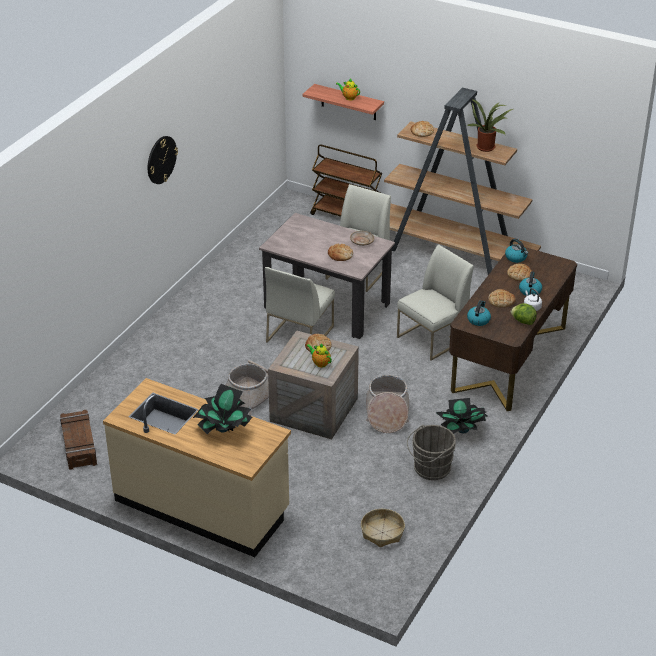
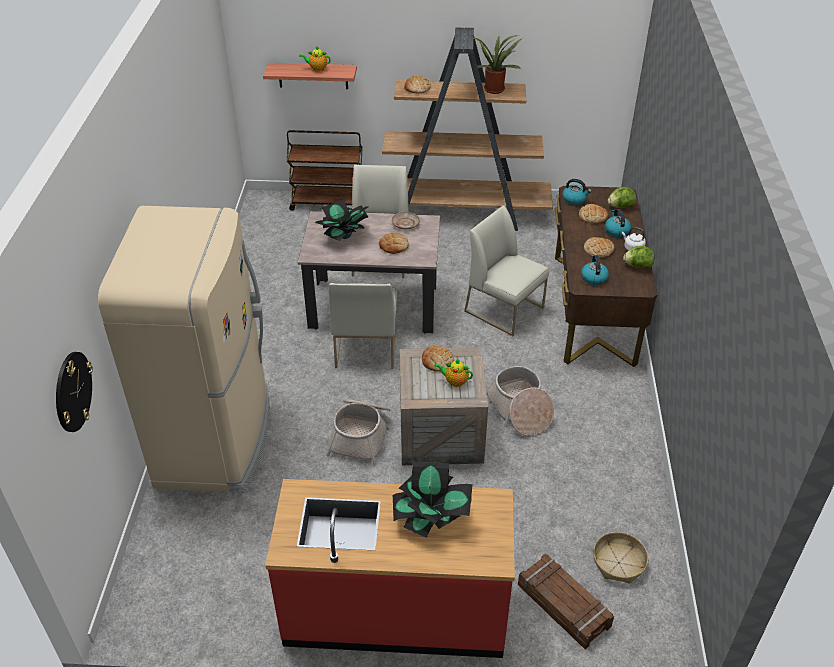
camera: 25 degrees left, 5 degrees up
(79, 444) = (191, 581): crate -> crate (564, 605)
(149, 363) = (216, 438): none -> beige fridge
(161, 159) = (160, 185): wall clock -> wall clock (72, 391)
(202, 505) = (395, 609): beige counter -> red counter
(430, 469) = (609, 462): grey bucket -> none
(433, 338) = (505, 309): white chair -> white chair turned 75 degrees counterclockwise
(462, 430) = (608, 404): potted plant -> potted plant (344, 236)
(550, 273) = (620, 206): none -> lettuce

